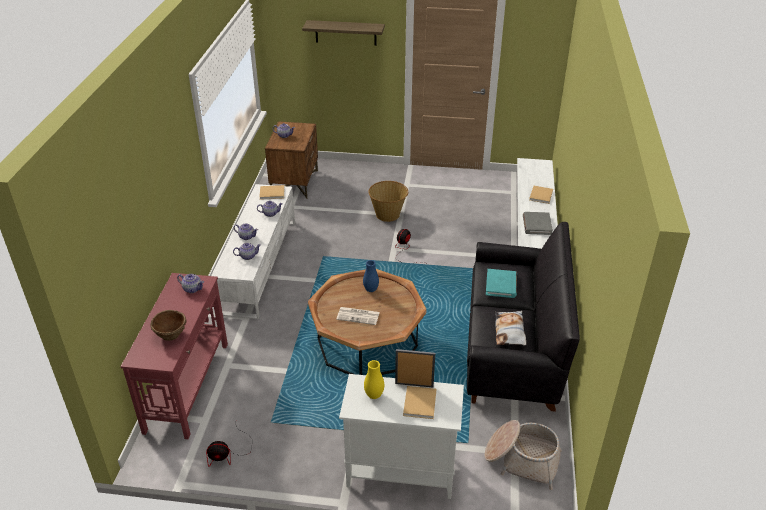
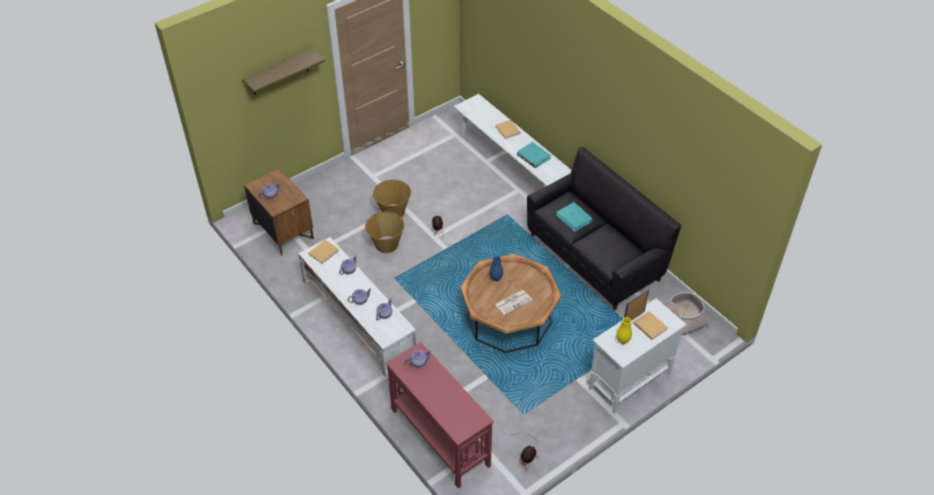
camera: 45 degrees left, 10 degrees up
(171, 335) = (456, 401): brown bowl -> none
(351, 231) = (386, 244): none -> basket
(510, 331) = (616, 246): pillow -> none
(536, 225) = (533, 156): grey book -> turquoise book

